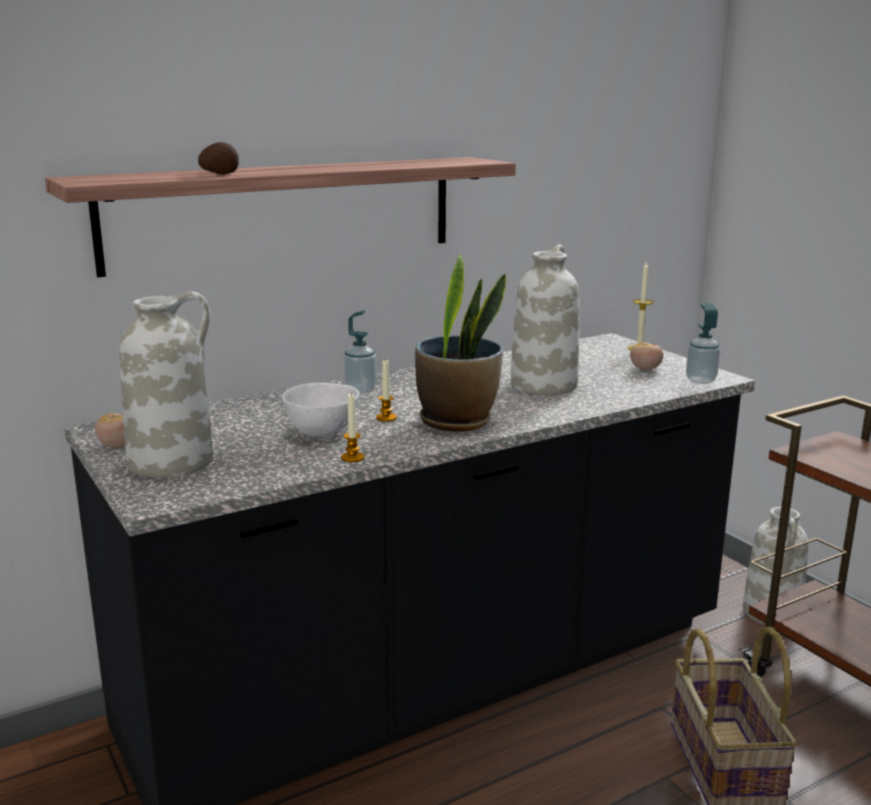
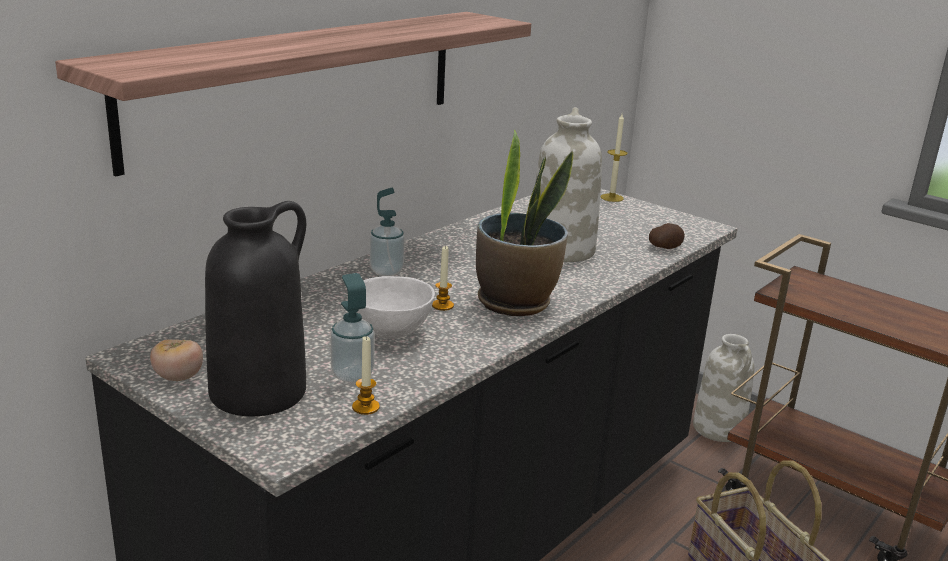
camera: 20 degrees left, 5 degrees up
(172, 461) = (259, 391): white vase -> black vase
(220, 174) = (266, 50): potato -> potato (665, 248)
(352, 458) = (450, 361): candle -> candle (365, 407)
(645, 369) = (636, 222): tomato -> none
(700, 380) = (694, 232): soap dispenser -> soap dispenser (352, 375)

